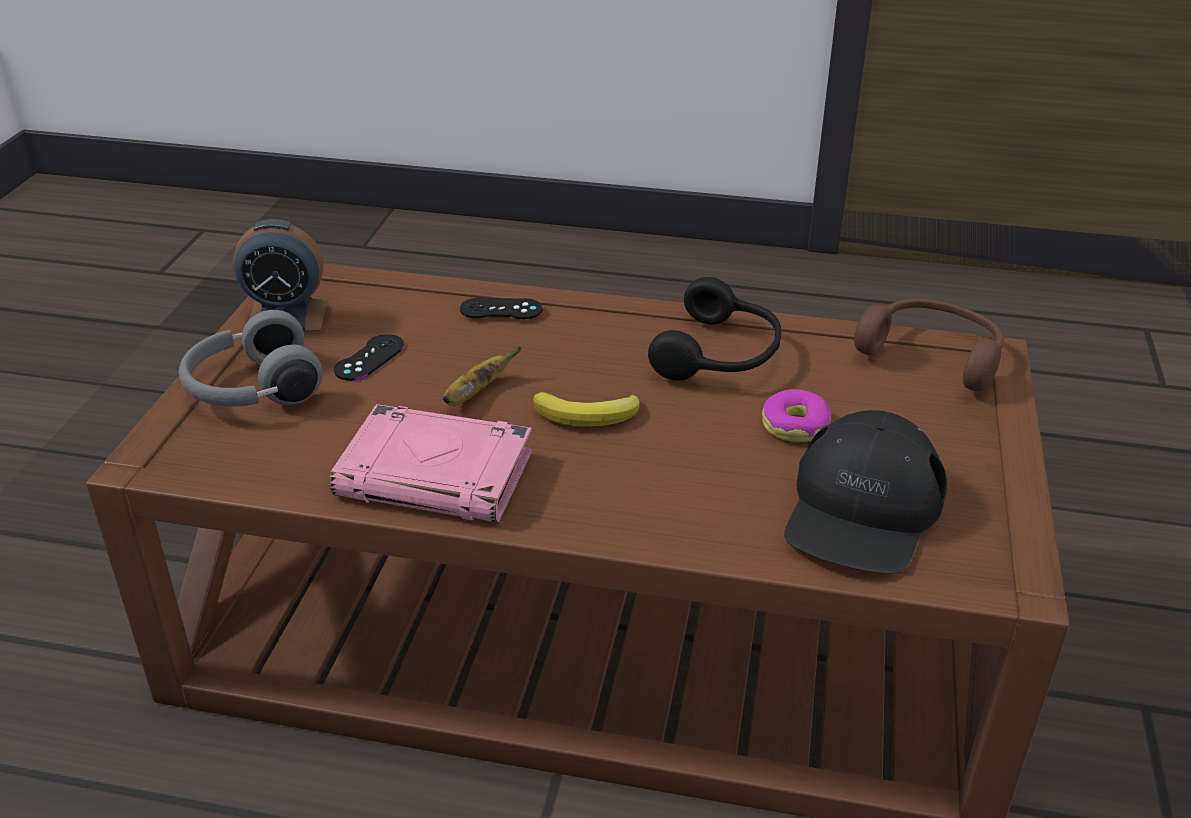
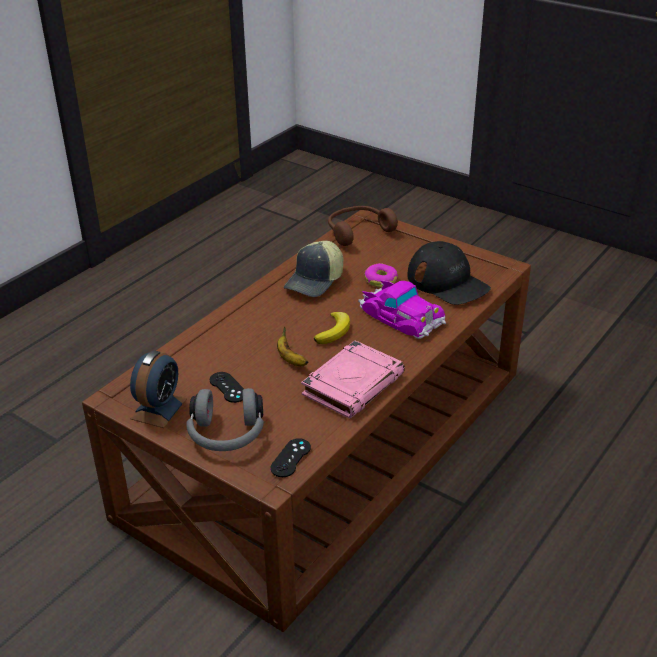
camera: 65 degrees left, 0 degrees up
(501, 309) = (219, 332): black game controller -> black game controller (290, 458)
(692, 477) = (401, 315): none -> toy car
(721, 355) = (315, 281): black headphones -> cap

